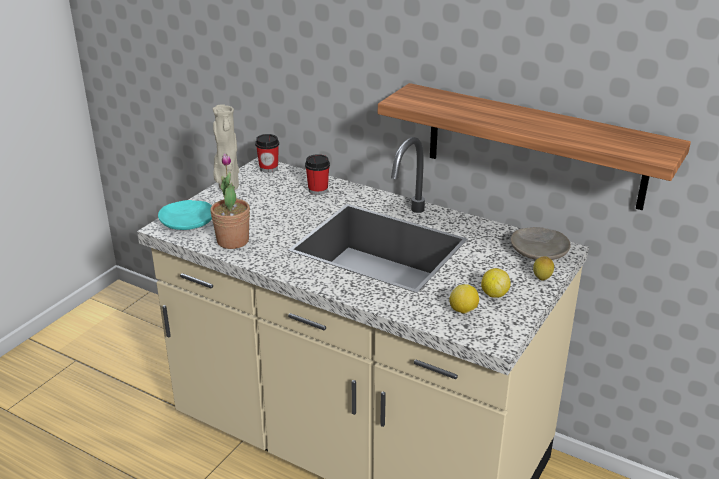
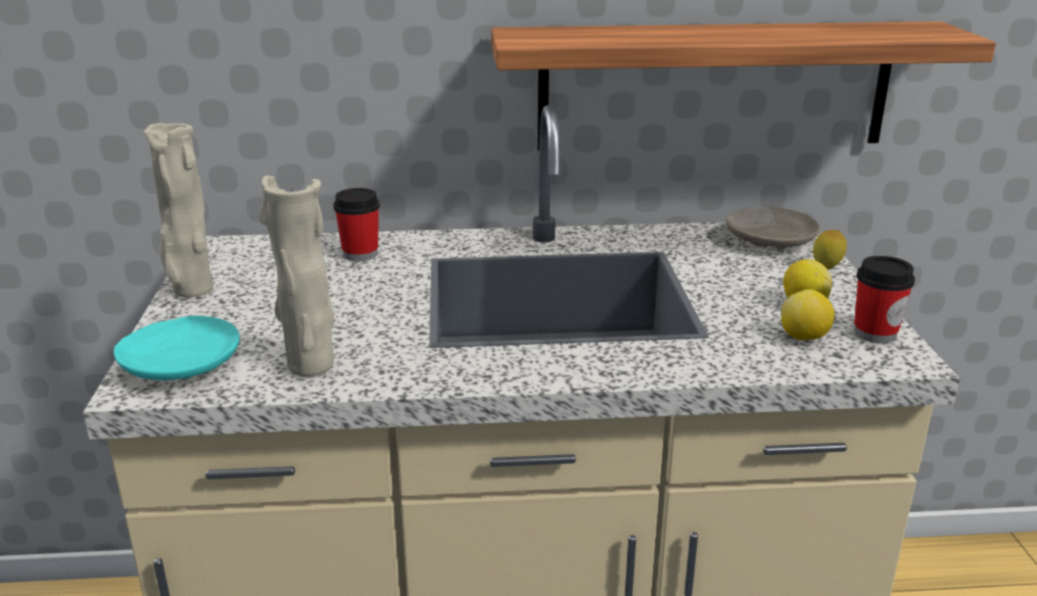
camera: 35 degrees left, 5 degrees down
(233, 241) = (311, 365): potted plant -> beige vase
(268, 168) = (233, 247): cup -> cup (875, 333)

